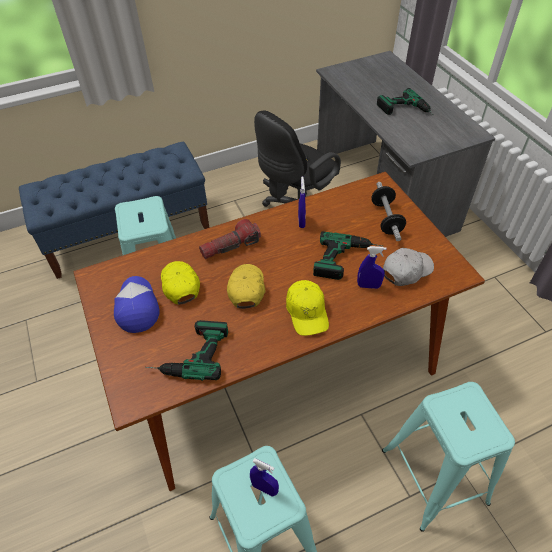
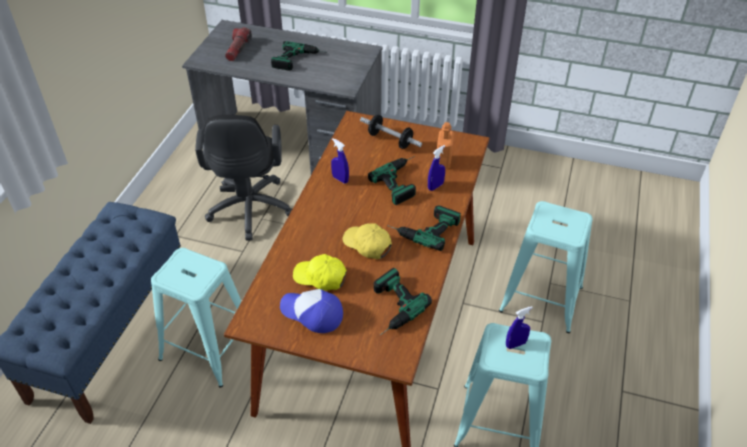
camera: 50 degrees left, 5 degrees down
(230, 246) = (316, 229): flashlight -> flashlight (238, 49)
(307, 312) = (423, 227): yellow cap -> power drill
(406, 270) = (443, 162): white cap -> orange bottle

